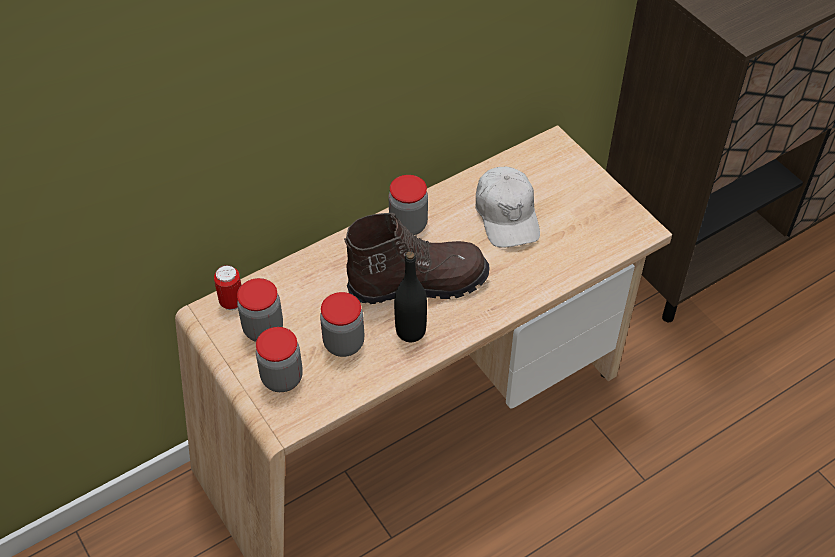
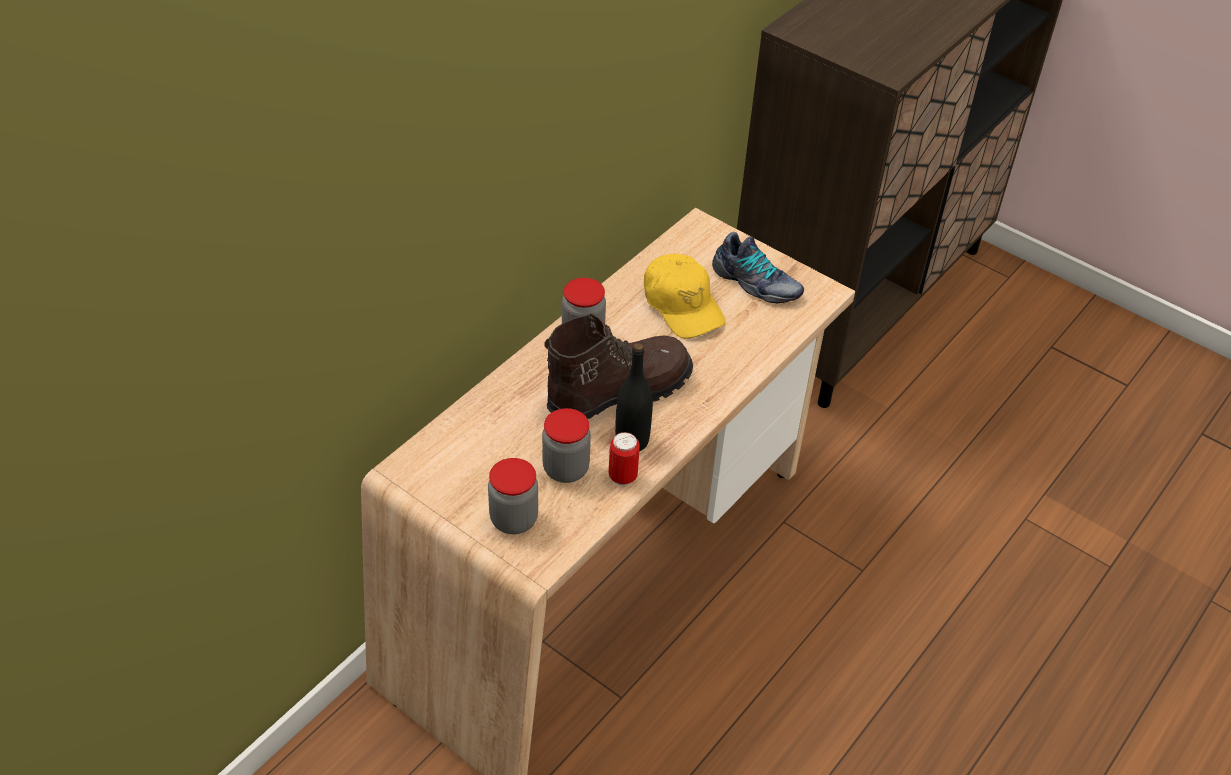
camera: 20 degrees left, 5 degrees down
(232, 302) = (423, 454): can -> can (622, 477)
(263, 329) = (471, 474): jar -> none
(507, 215) = (682, 305): white cap -> yellow cap
(582, 208) = (755, 284): none -> shoe

